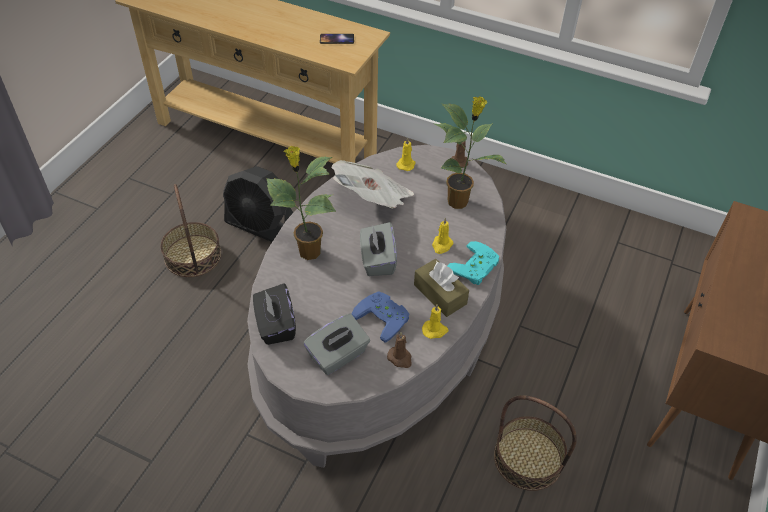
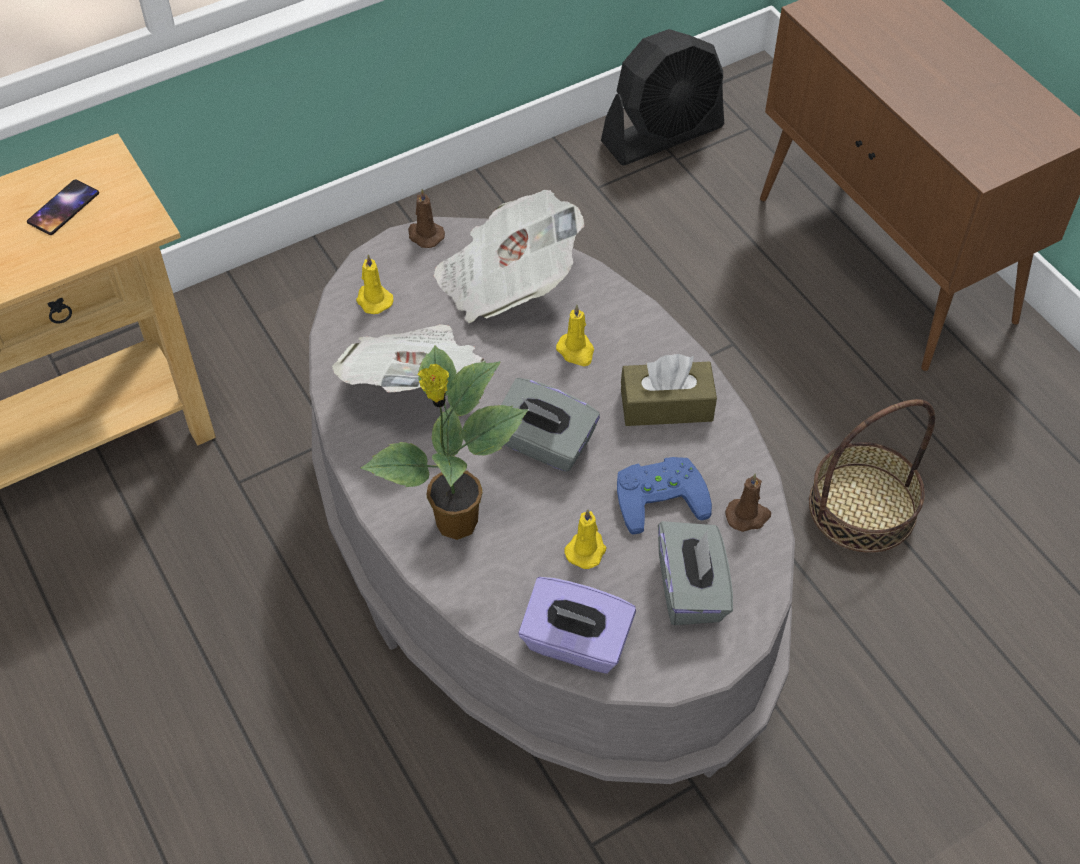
camera: 55 degrees left, 5 degrees up
(193, 255) = (151, 750): basket -> none
(262, 227) = (180, 608): black fan -> black fan (663, 134)
(275, 325) = (575, 643): black tissue box -> purple tissue box
(435, 330) = (727, 448): yellow candle -> yellow candle (586, 549)
(459, 201) = (507, 282): potted plant -> newspaper
(476, 268) = (649, 337): turquoise game controller -> none

